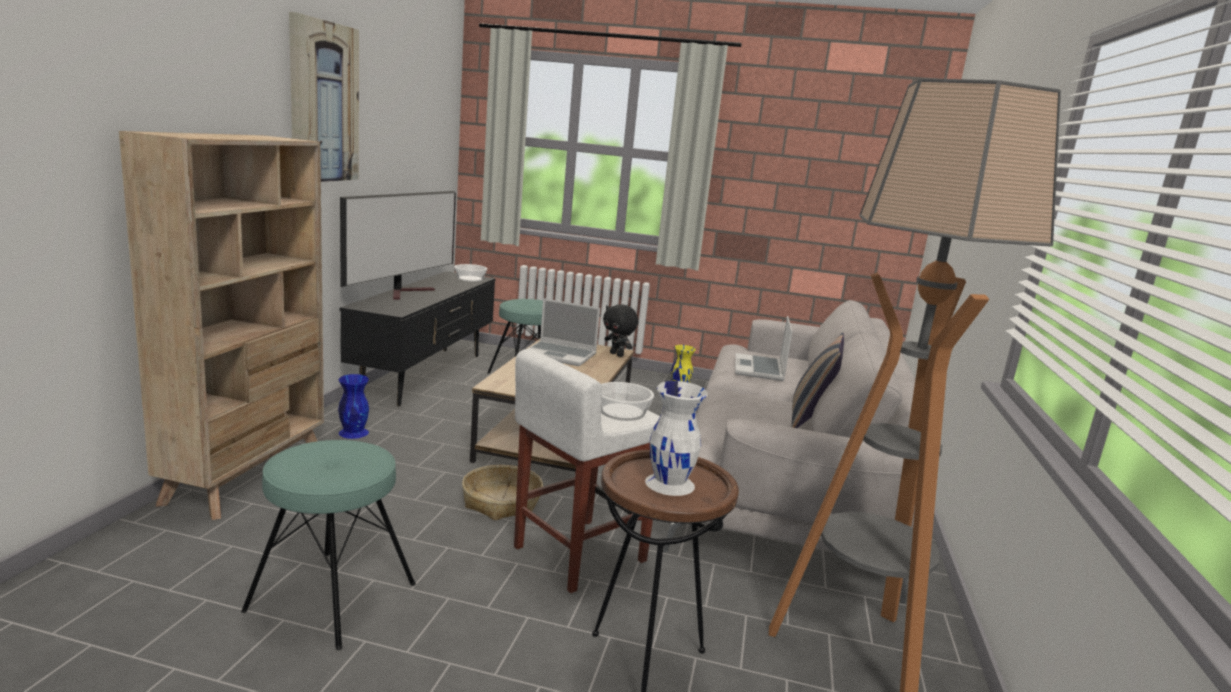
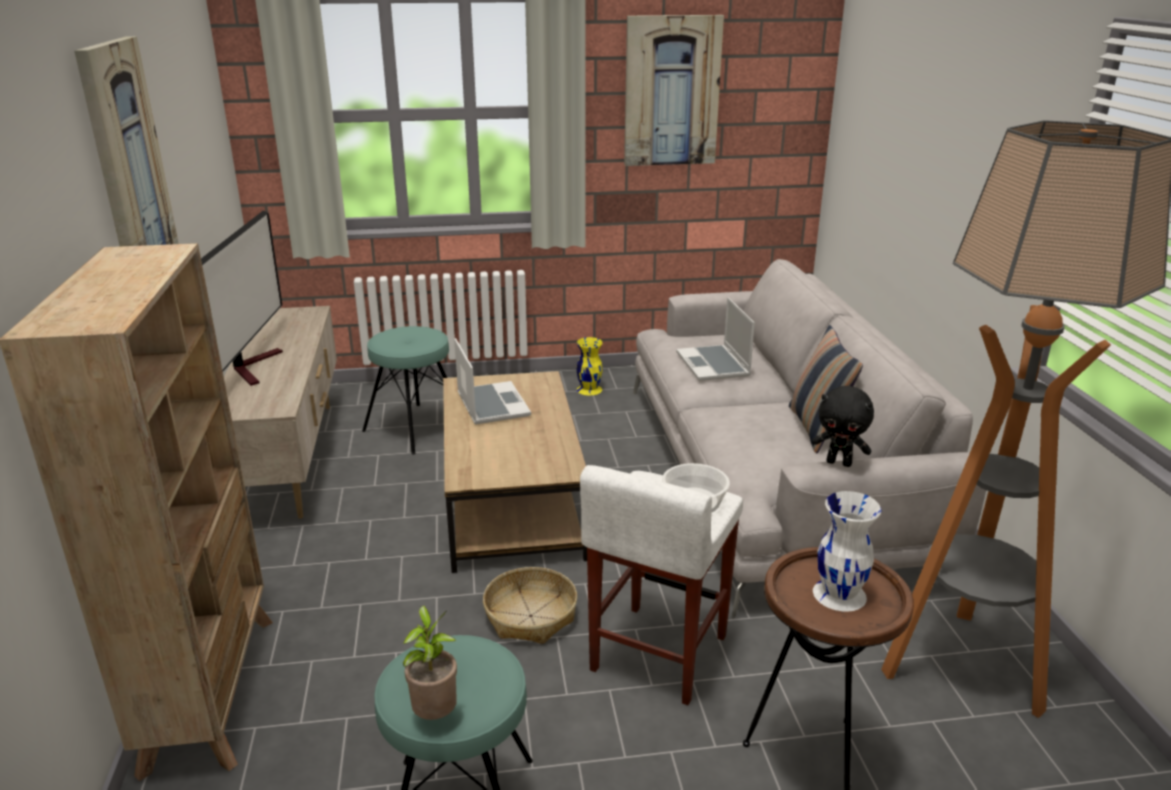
camera: 20 degrees left, 10 degrees up
(297, 473) = (435, 715): none -> potted plant
(353, 432) = (281, 577): blue vase -> none
(425, 375) = (292, 459): black tv stand -> beige tv stand
(470, 279) = (302, 316): bowl -> none
(561, 355) = (491, 404): laptop -> laptop turned 105 degrees counterclockwise
(617, 354) = (548, 384): black plush toy -> black plush toy (839, 462)
(791, 155) = (671, 91): none -> picture

